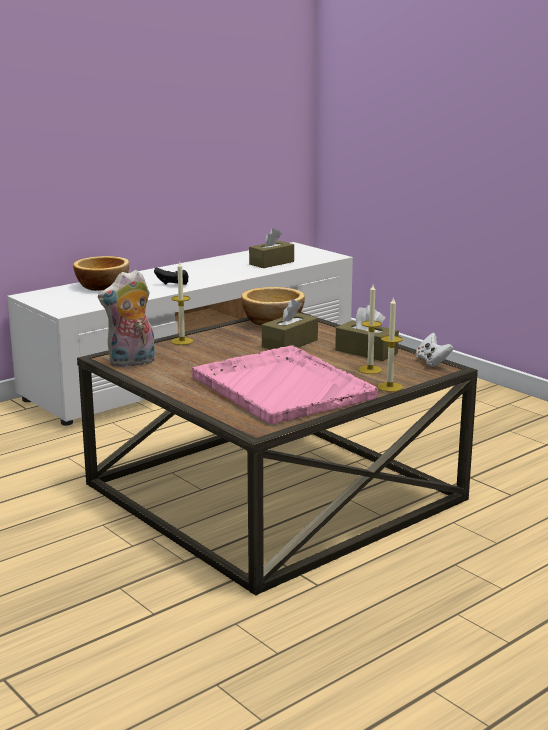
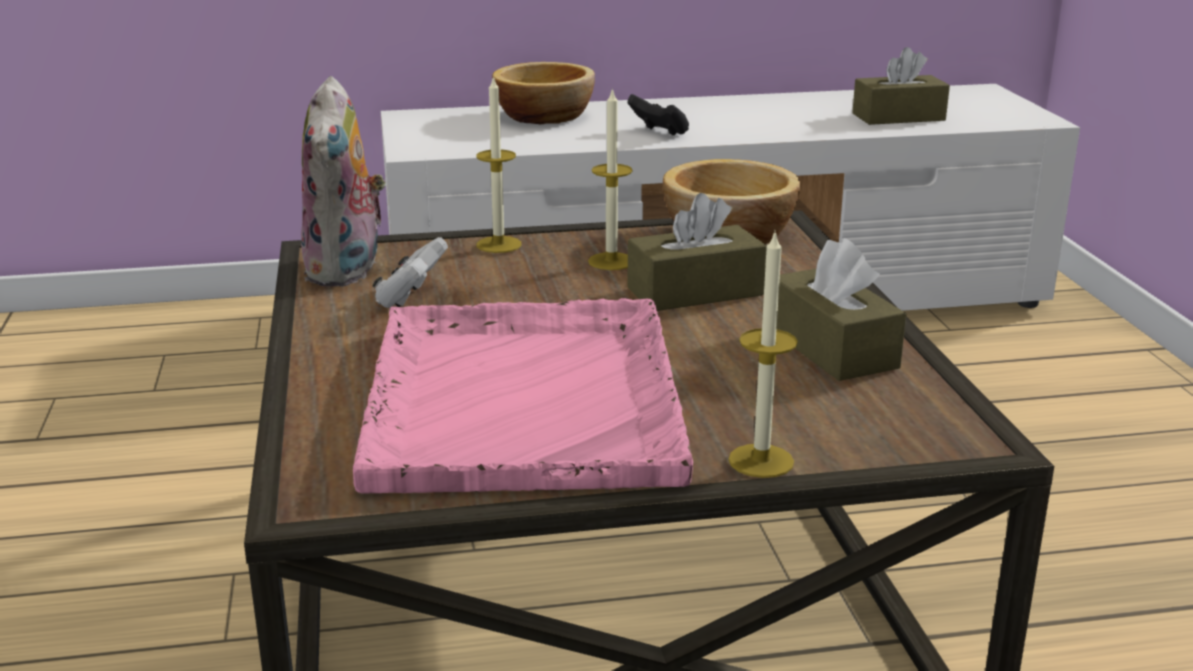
camera: 30 degrees right, 5 degrees up
(131, 363) = (347, 271): plush toy -> plush toy turned 90 degrees counterclockwise
(370, 370) = (780, 398): candle -> candle (611, 261)
(432, 362) = (955, 413): white game controller -> white game controller (411, 298)

